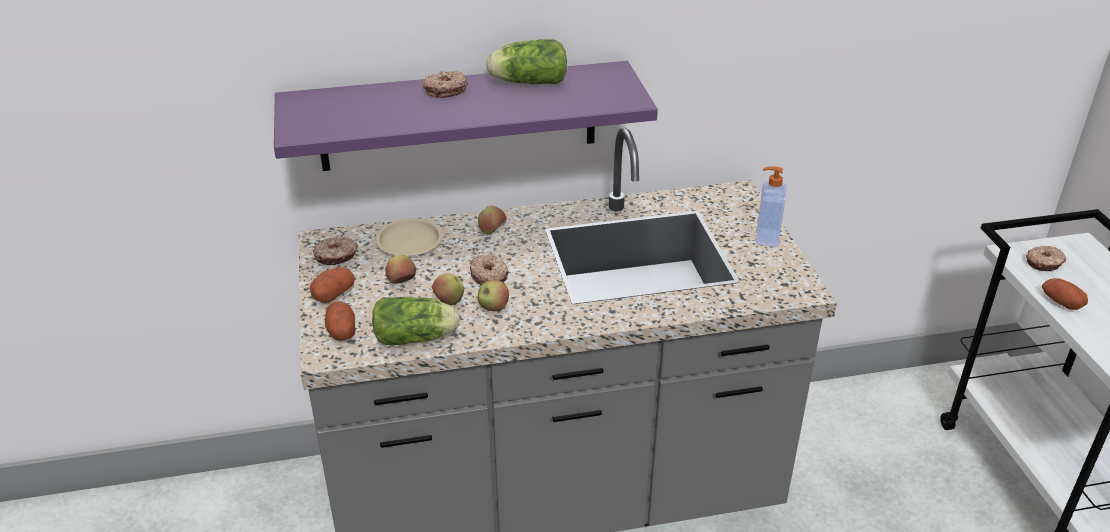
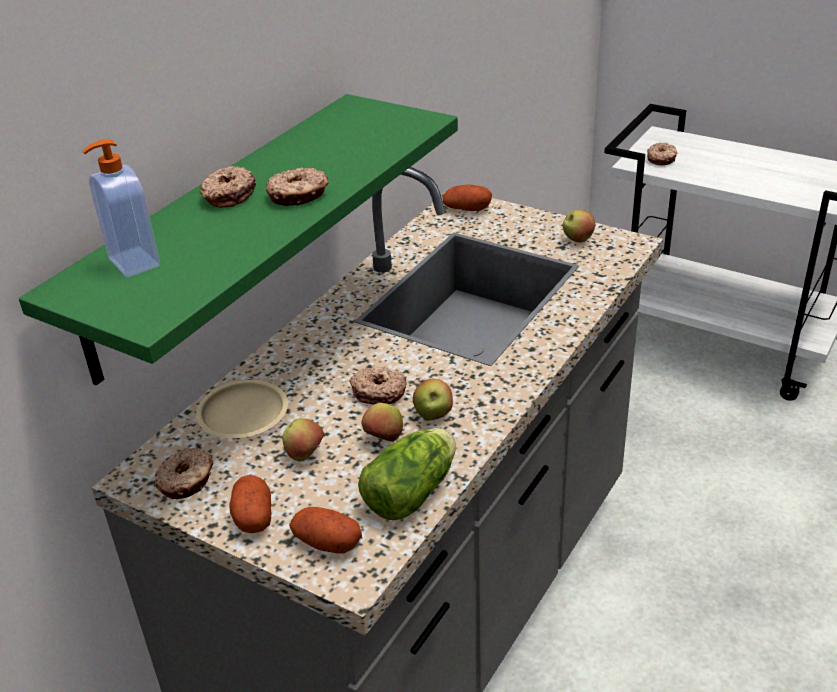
camera: 45 degrees left, 0 degrees up
(458, 116) = (218, 233): purple shelf -> green shelf
(474, 109) = (298, 196): none -> donut
(492, 232) = (311, 354): apple -> apple (578, 240)
(527, 82) = (296, 150): lettuce -> none
(766, 237) = (537, 222): soap dispenser -> soap dispenser (132, 263)
(1061, 302) = (709, 178): potato -> potato (467, 209)

